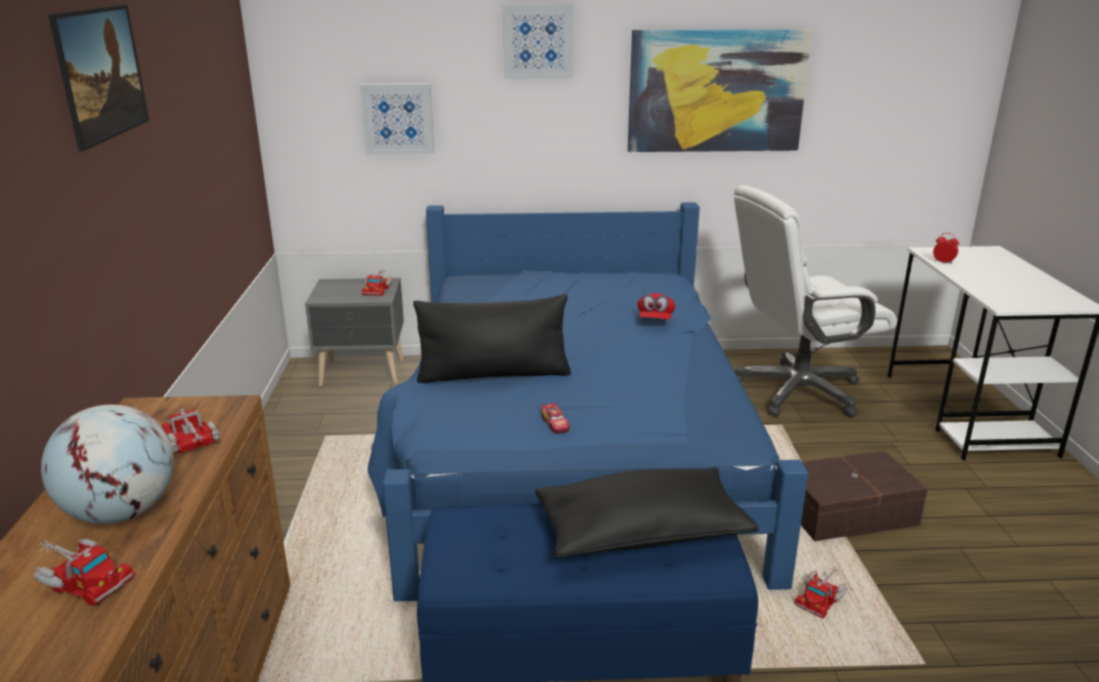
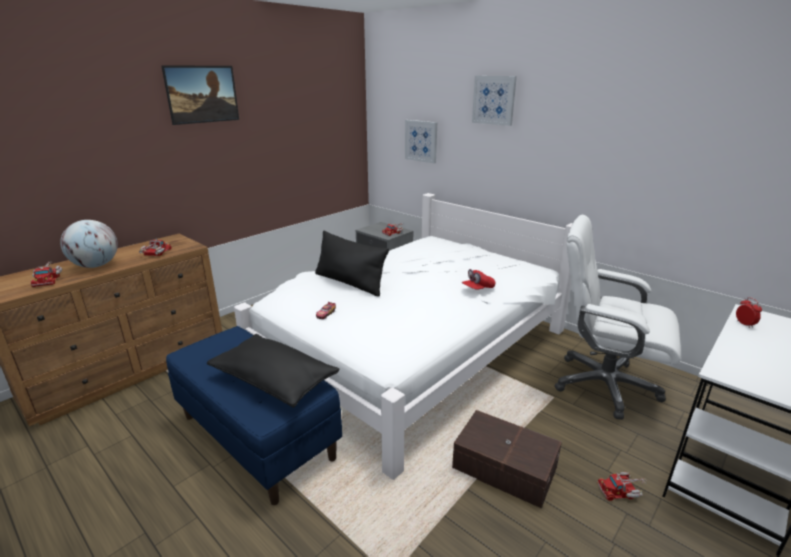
camera: 45 degrees right, 0 degrees up
(571, 450) = (412, 349): blue bed -> white bed
(716, 91) = (608, 145): picture -> none
(821, 597) = (401, 496): toy truck -> toy truck (621, 490)

